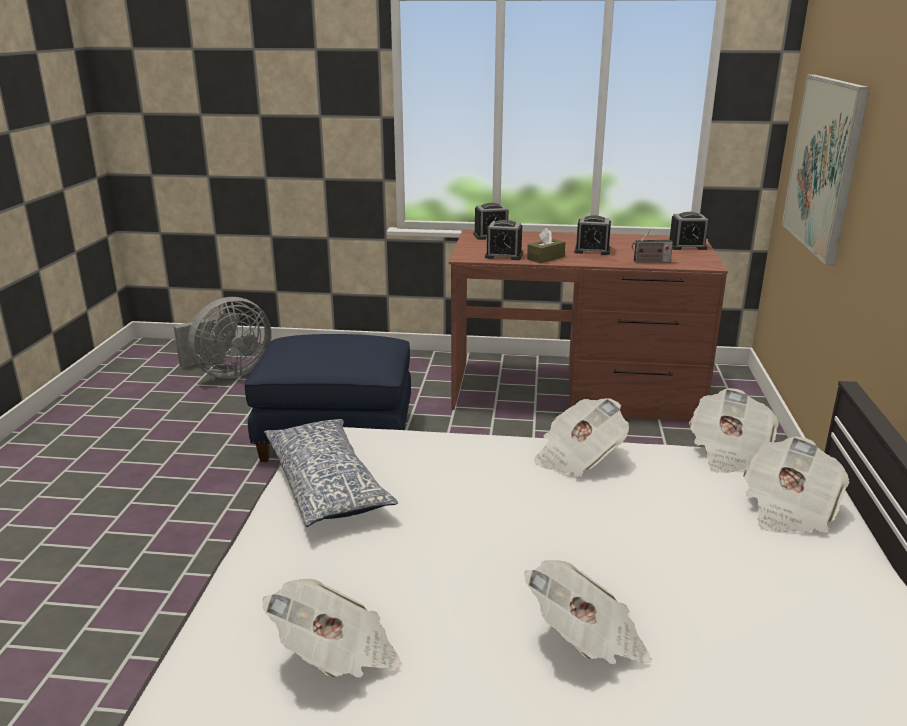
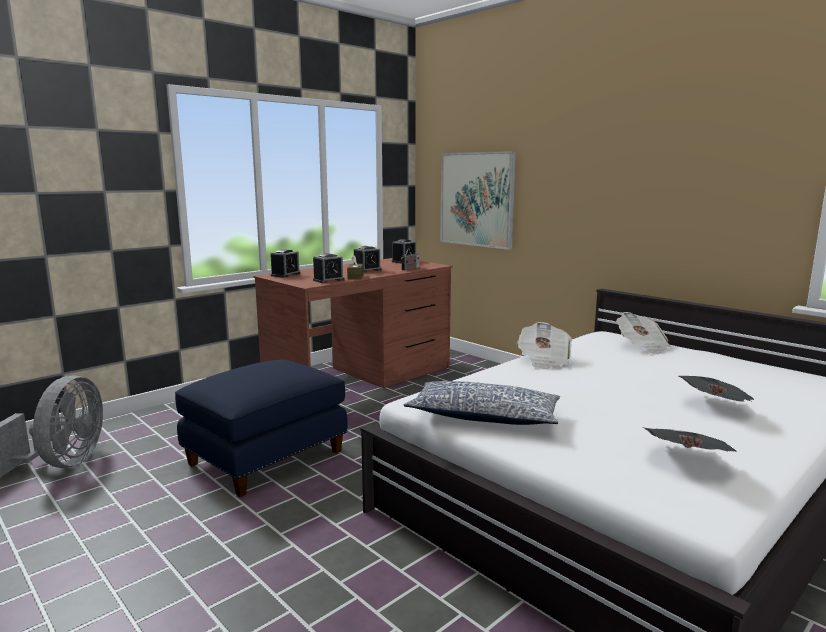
camera: 50 degrees left, 10 degrees down
(729, 452) = (580, 339): newspaper -> none

